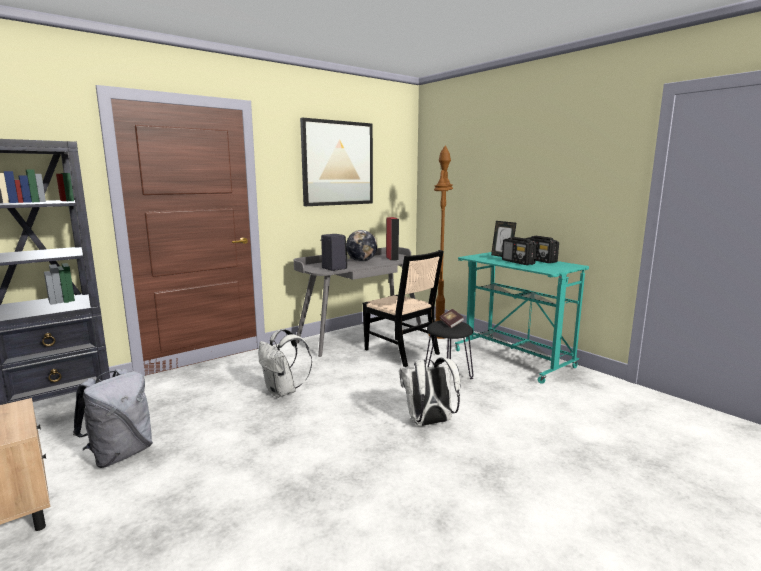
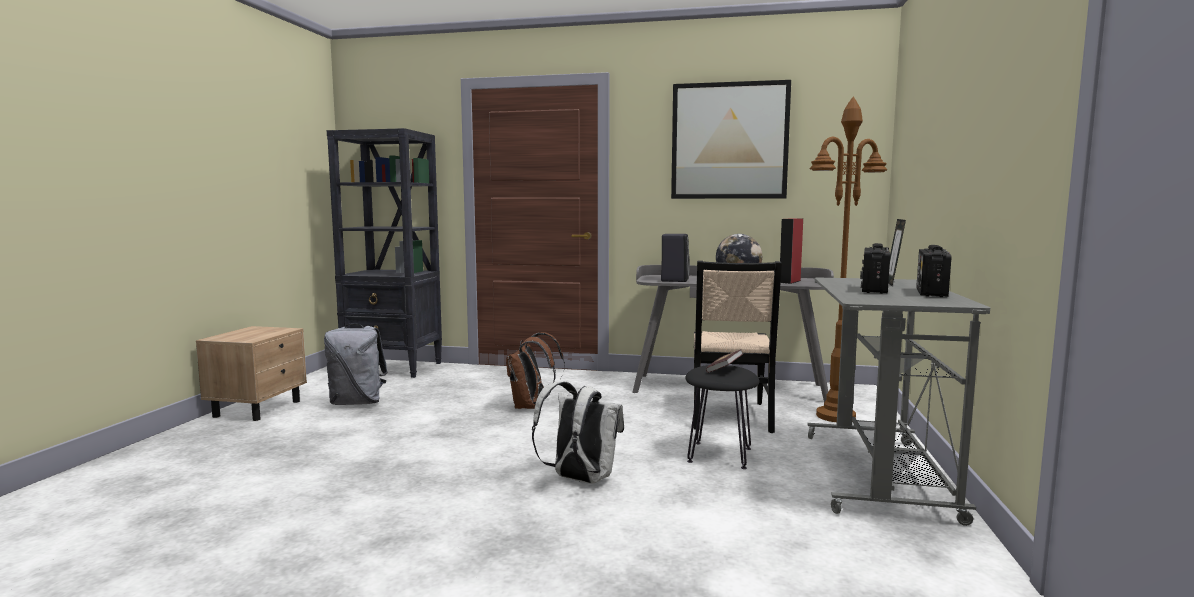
camera: 50 degrees right, 5 degrees down
(283, 392) = (531, 406): white backpack -> brown backpack
(513, 359) = (877, 475): turquoise desk -> grey desk

